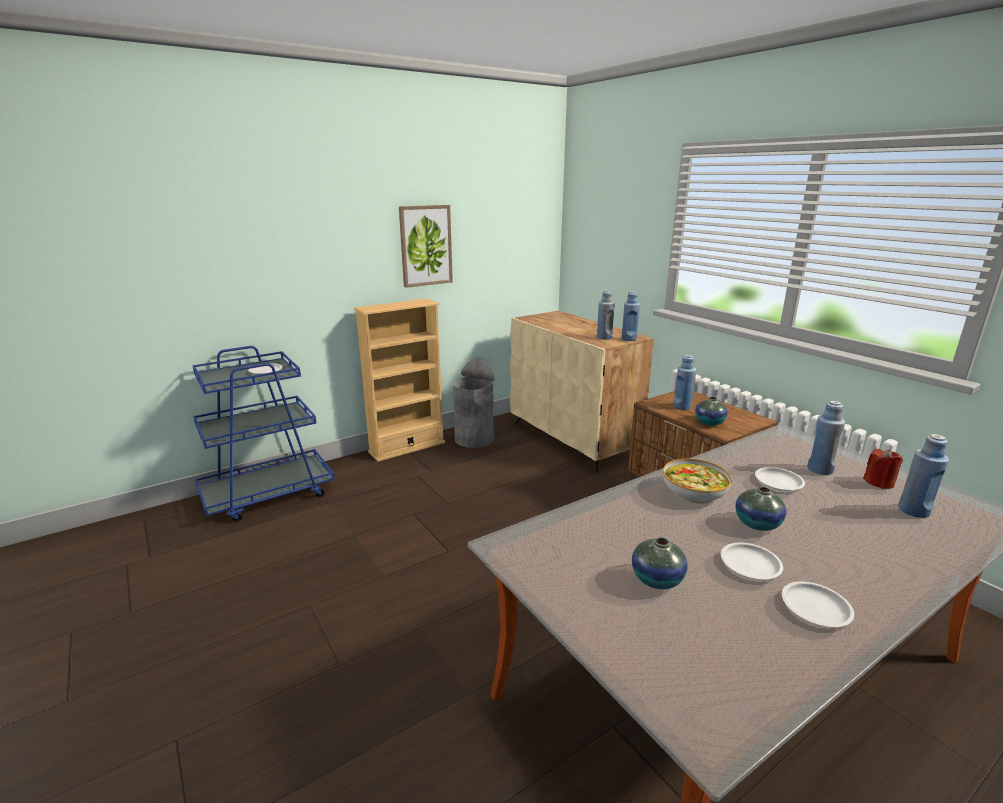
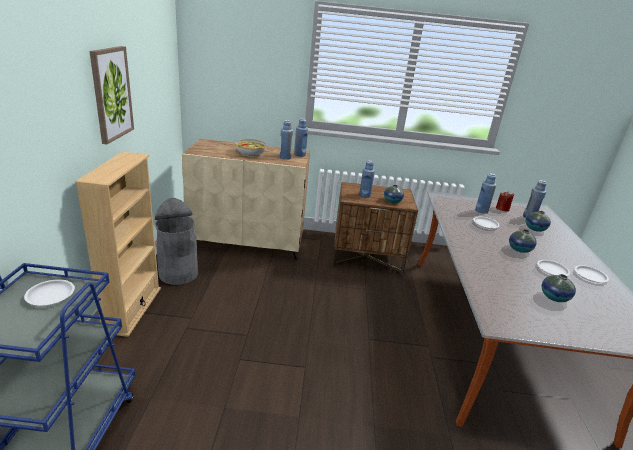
camera: 55 degrees left, 5 degrees up
(694, 491) = (478, 245): bowl -> bowl (250, 153)
(877, 524) = (535, 229): none -> vase

